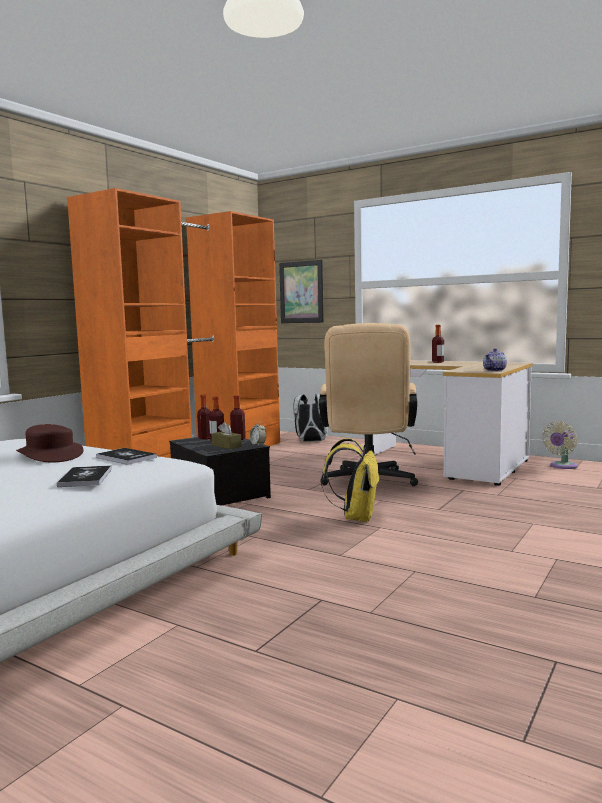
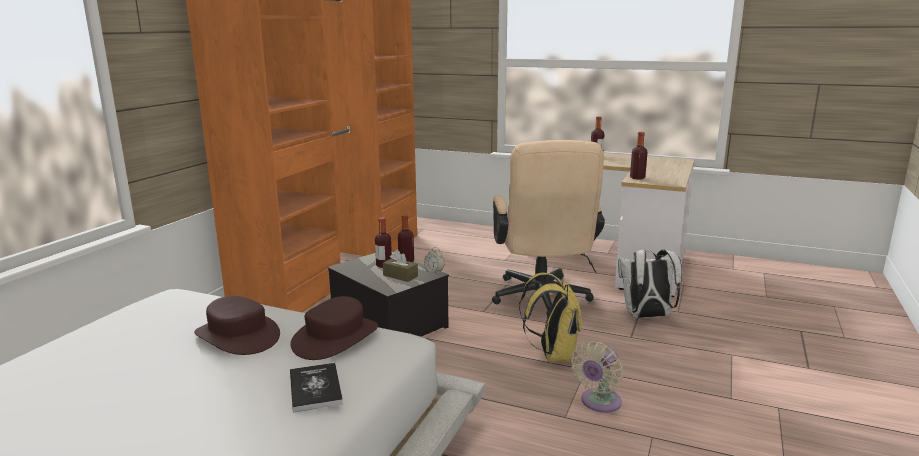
camera: 10 degrees left, 10 degrees up
(126, 457) = (336, 338): book -> brown hat
(205, 438) = (367, 261): bottle -> bottle (637, 178)
(301, 292) = (434, 66): picture -> none
(311, 442) = (450, 233): white backpack -> white backpack (646, 316)
(495, 370) = (675, 180): teapot -> none
(562, 466) = (719, 265): beige fan -> beige fan (599, 403)

